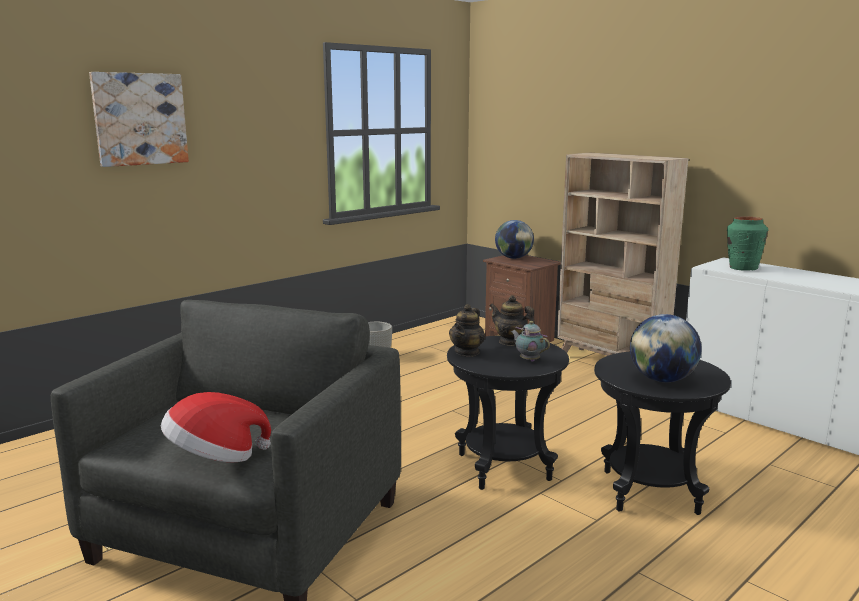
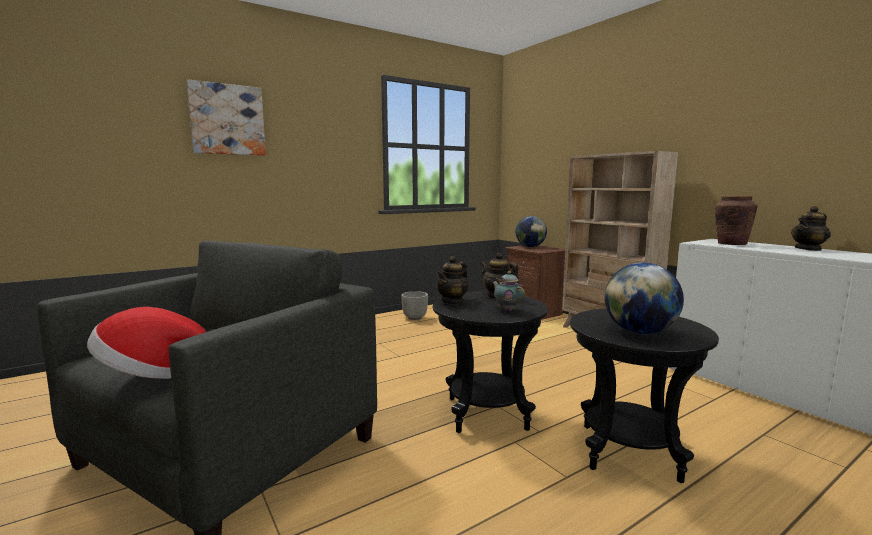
camera: 10 degrees right, 5 degrees down
(742, 268) = (731, 244): green vase -> brown vase
(814, 275) = (808, 249): none -> teapot

